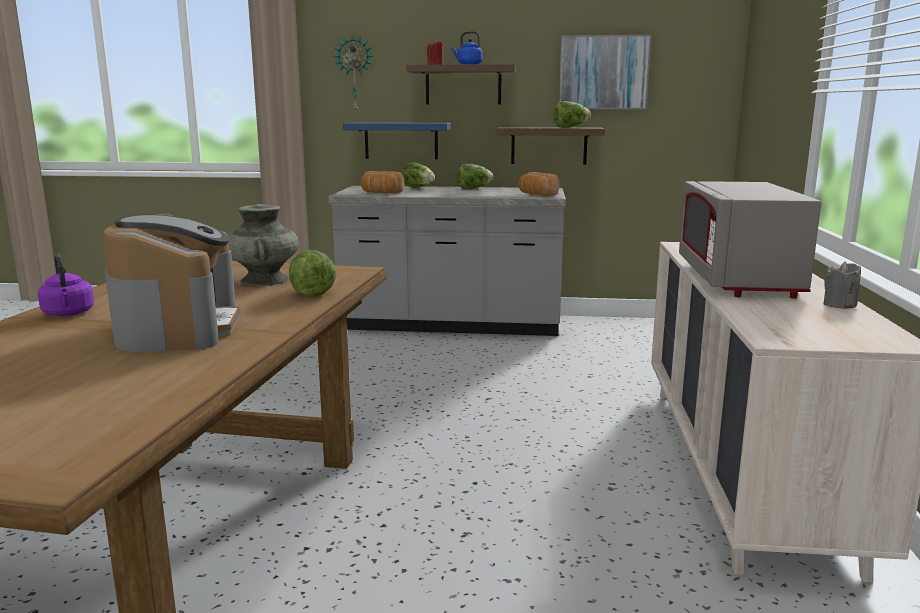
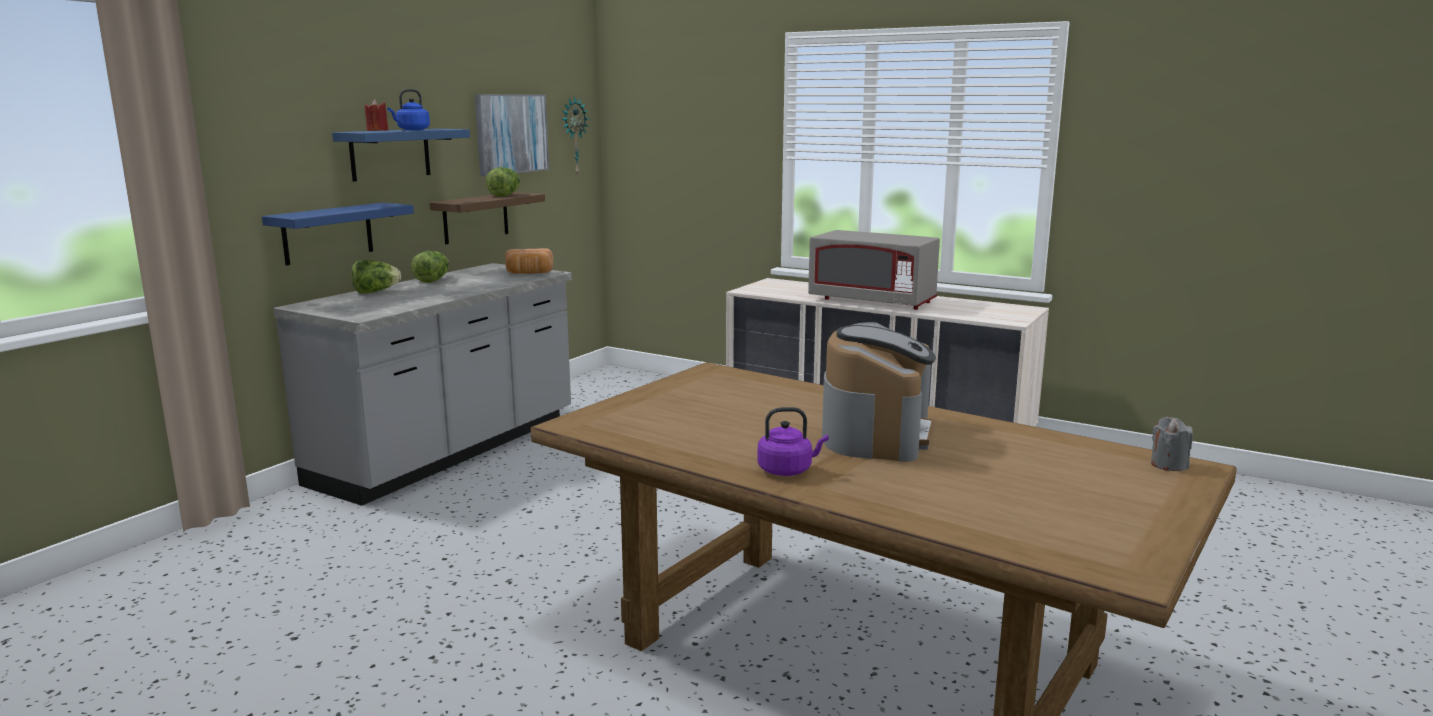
camera: 65 degrees left, 0 degrees up
(178, 327) = (876, 433): coffee machine -> coffee machine turned 90 degrees clockwise
(264, 280) = (715, 399): turquoise vase -> none
(311, 292) = (787, 389): lettuce -> none
(355, 73) = (259, 144): wall clock -> wall clock (573, 136)
(381, 193) = (389, 306): bread -> none
(463, 85) = (390, 154): brown shelf -> blue shelf
(839, 305) = (950, 300): grey candle -> grey candle (1168, 465)

